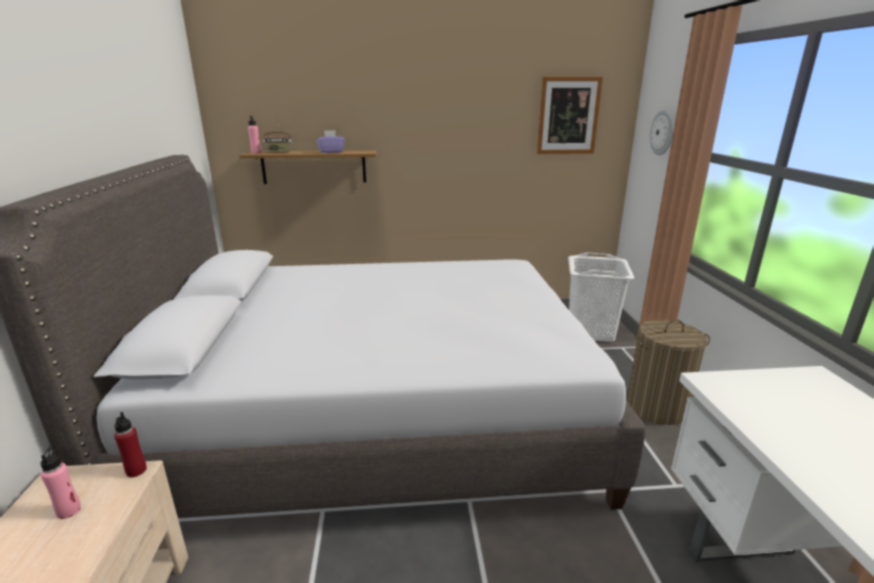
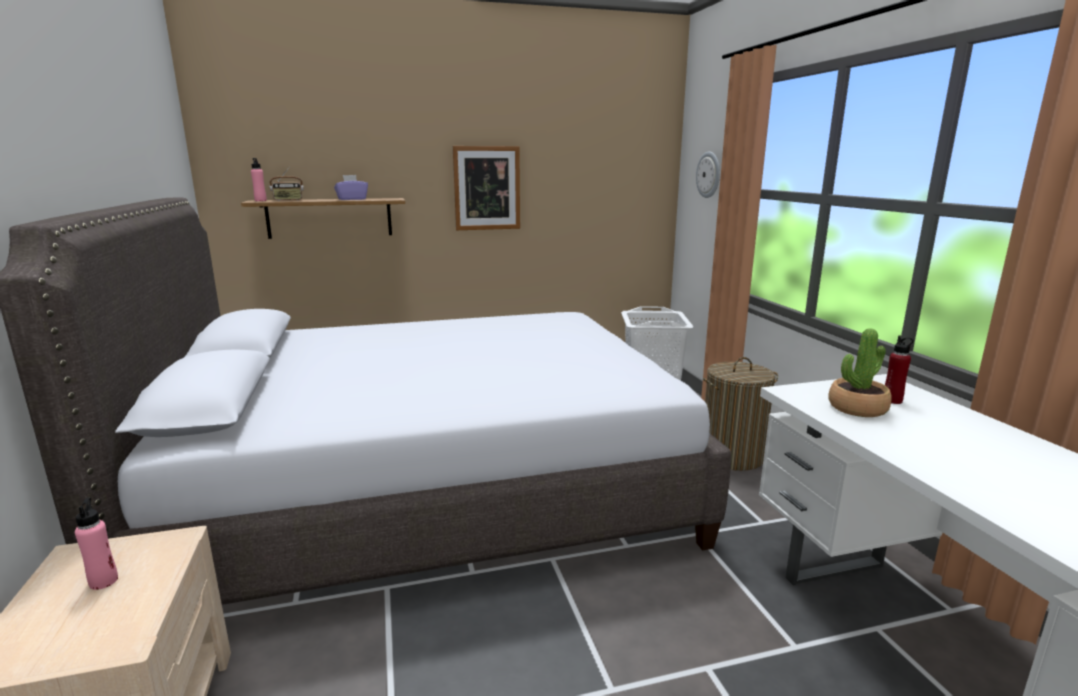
camera: 10 degrees left, 5 degrees down
(136, 471) = (177, 537): red bottle -> red bottle (892, 400)
(568, 116) = (611, 160): picture -> picture (487, 188)
(781, 411) = (857, 408): none -> potted plant

